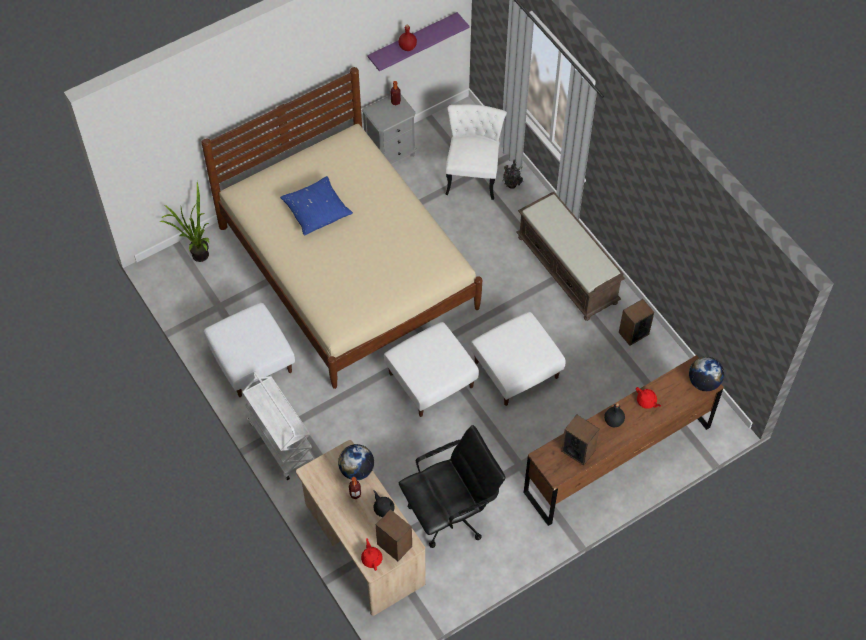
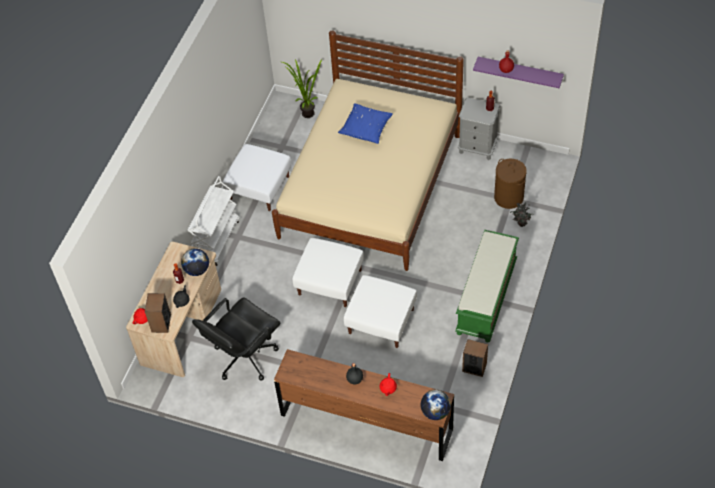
camera: 55 degrees right, 5 degrees down
(451, 513) = (244, 357): black office chair -> black office chair turned 105 degrees clockwise
(473, 173) = (509, 197): white chair -> brown laundry basket
(568, 270) = (487, 298): brown bench -> green bench
(578, 450) = (314, 374): speaker -> none

